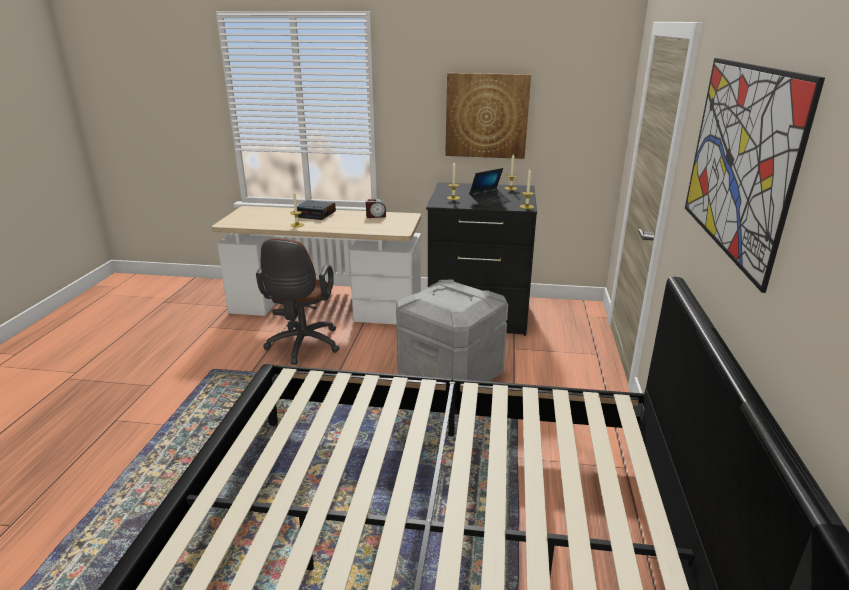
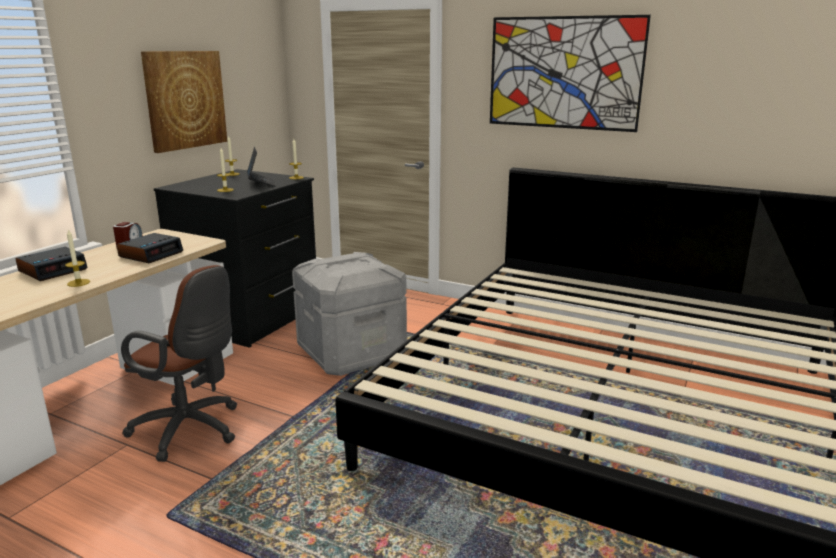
camera: 70 degrees left, 5 degrees down
(361, 225) = (151, 254): none -> alarm clock

